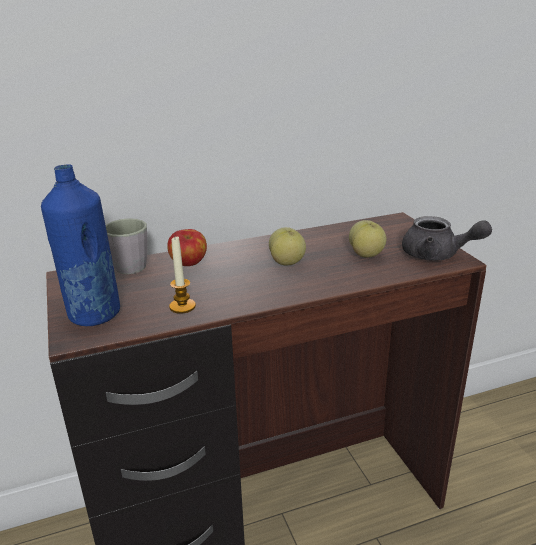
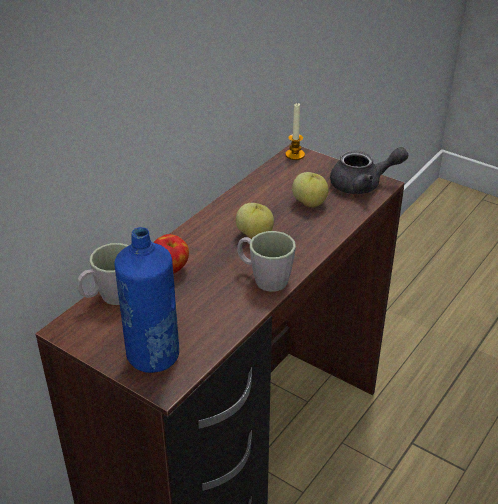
camera: 35 degrees left, 10 degrees up
(182, 306) = (220, 315): candle -> candle (295, 155)
(254, 293) = (264, 278): none -> grey mug

